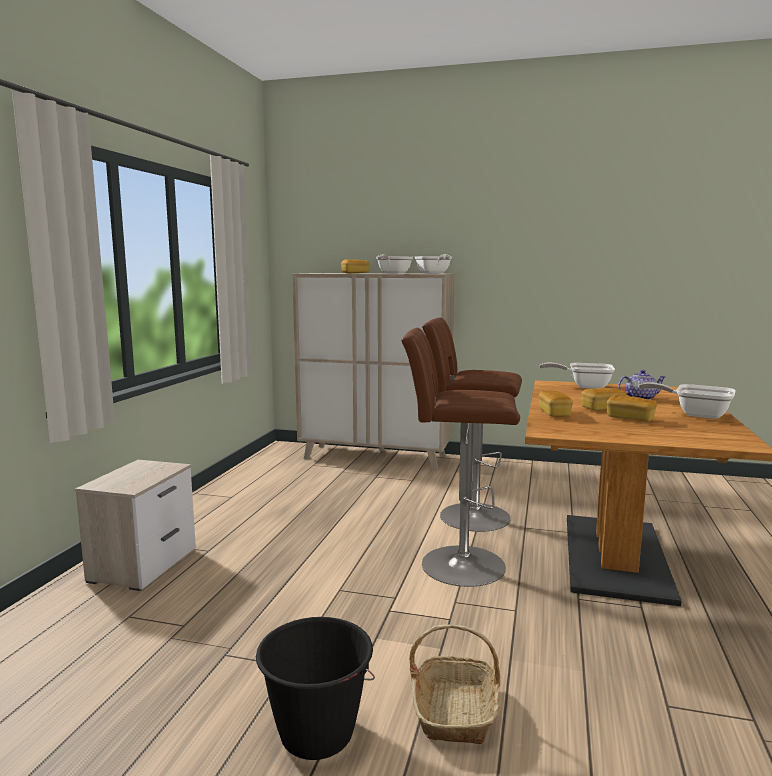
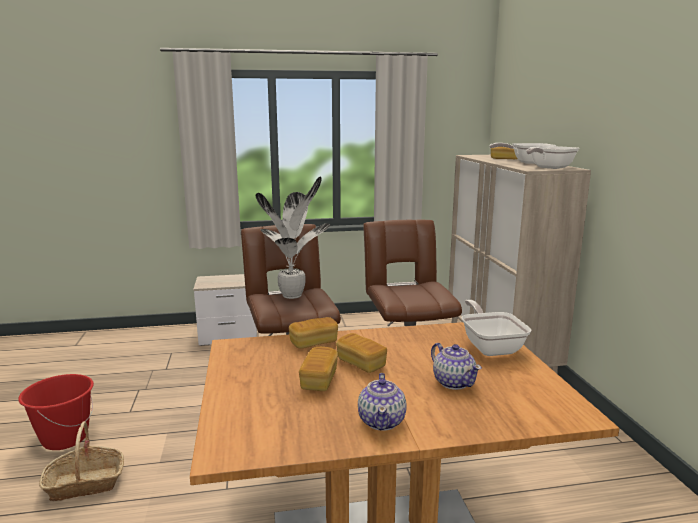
camera: 65 degrees right, 5 degrees up
(316, 734) = (64, 438): black bucket -> red bucket
(459, 397) = (293, 296): none -> potted plant
(695, 414) = (382, 421): frying pan -> teapot

